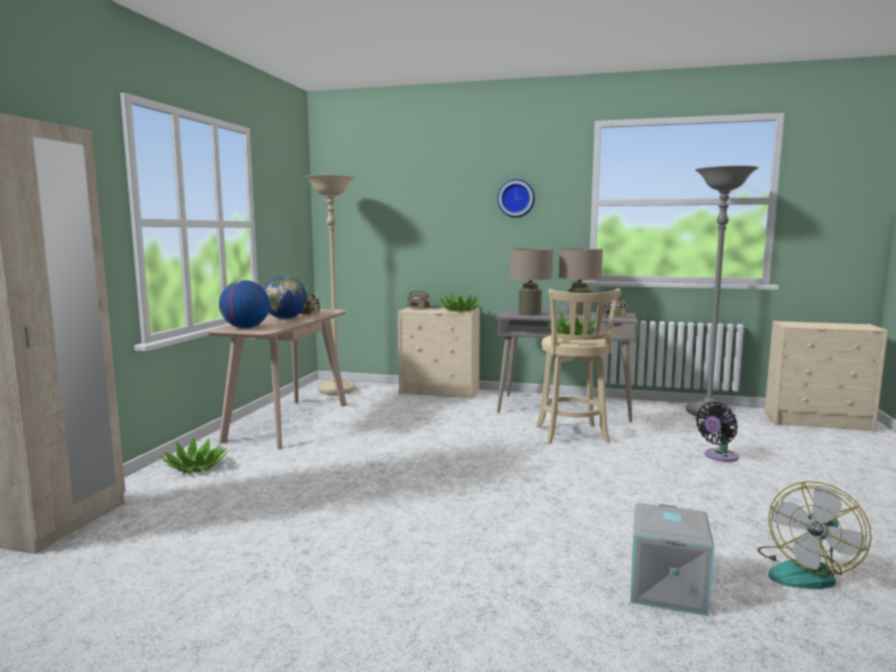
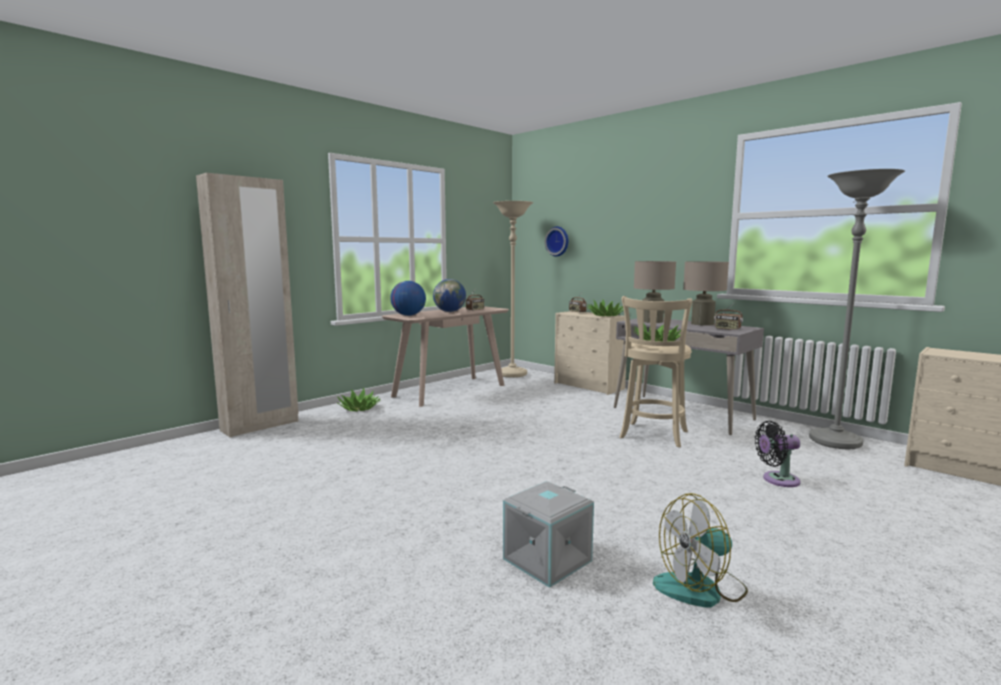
camera: 30 degrees right, 0 degrees up
(516, 198) = (663, 214): wall clock -> wall clock (558, 241)

